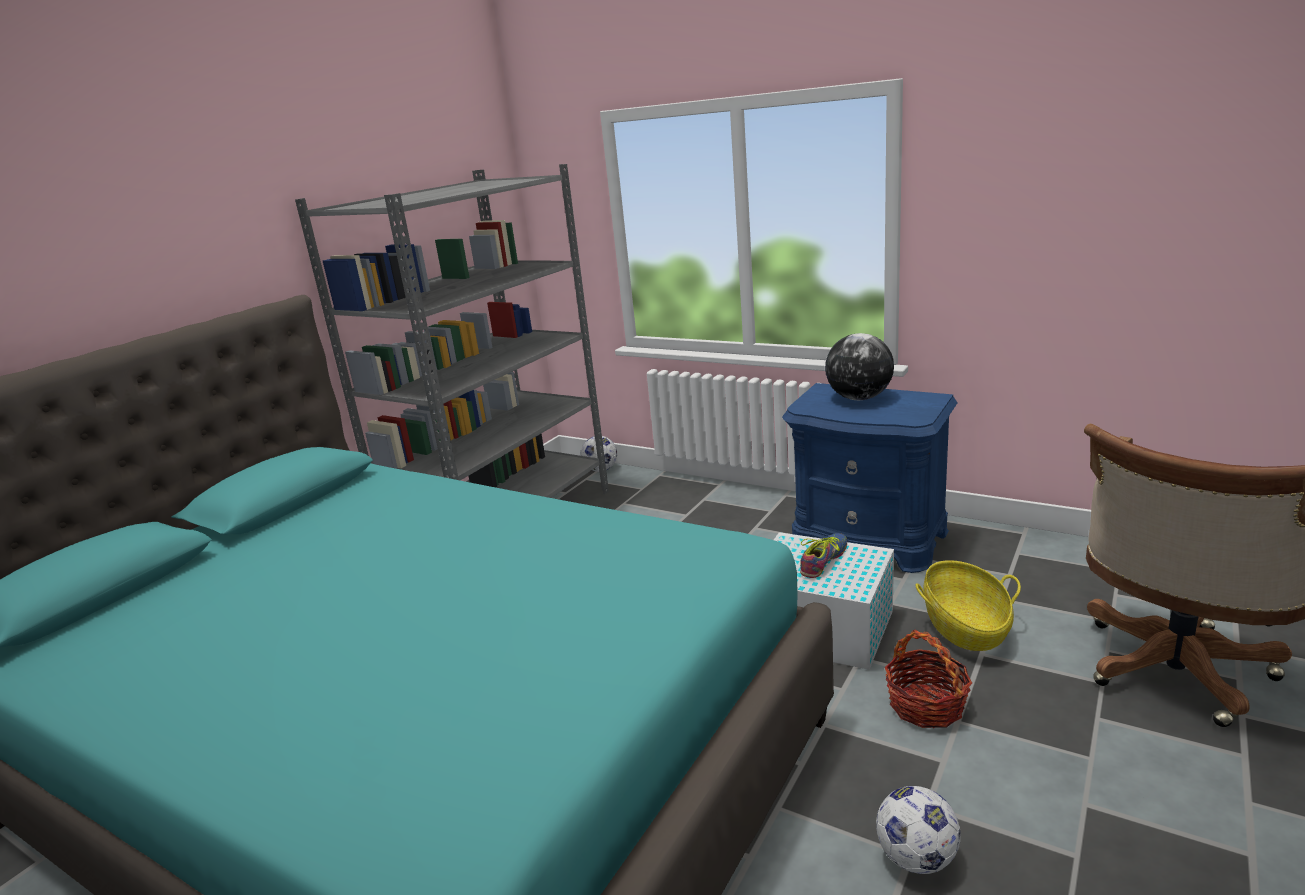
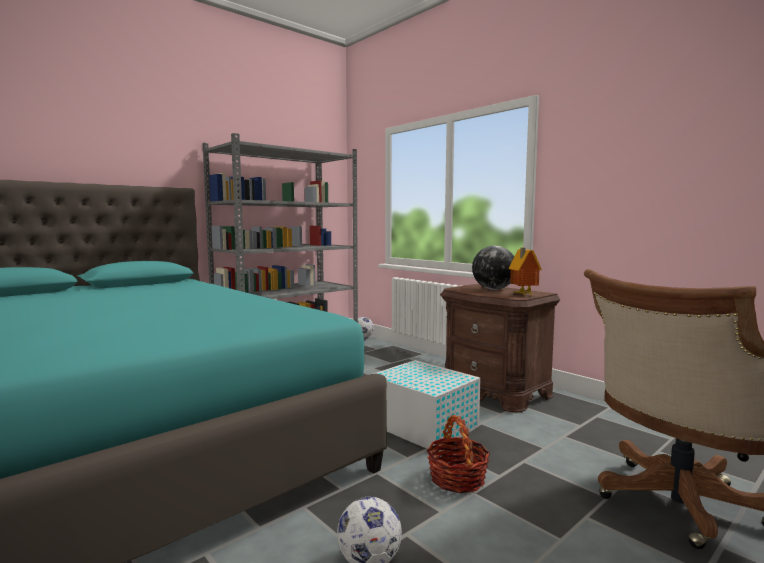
camera: 15 degrees right, 15 degrees down
(823, 560) = (428, 374): shoe -> none
(867, 542) = (492, 392): blue nightstand -> brown nightstand
(914, 408) = (522, 294): none -> toy house
(965, 627) = (523, 445): basket -> none

